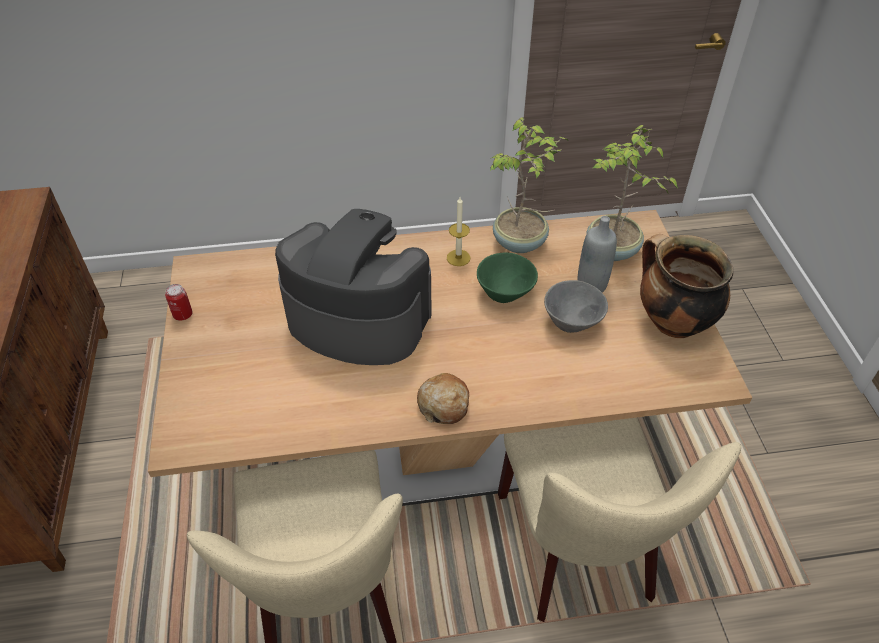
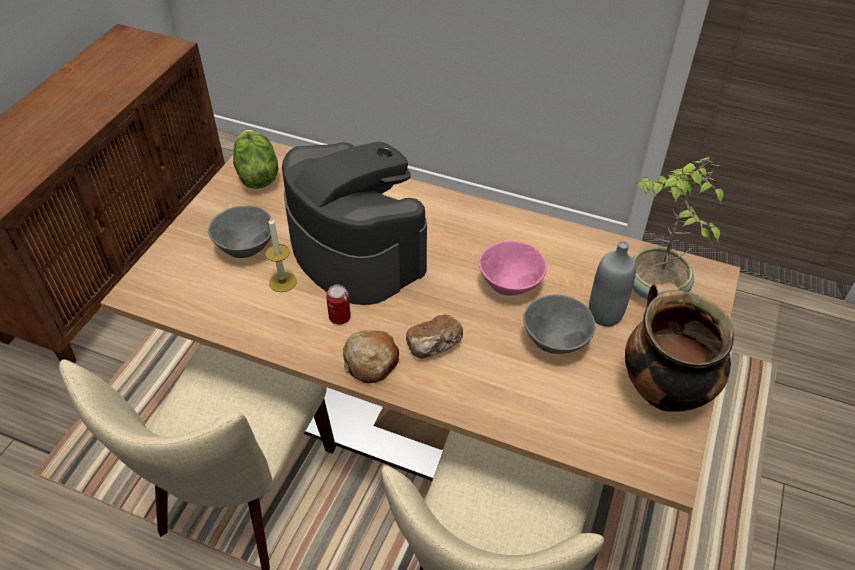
camera: 30 degrees right, 0 degrees up
(183, 314) = (220, 187): can -> can (340, 317)
(210, 289) = (256, 175): none -> lettuce
(255, 359) = (246, 249): none -> grey bowl
(458, 258) = (491, 233): candle -> candle (282, 282)
(485, 368) = (435, 346): none -> bread
(506, 294) = (510, 286): green bowl -> pink bowl
(520, 243) = (564, 244): potted plant -> none

